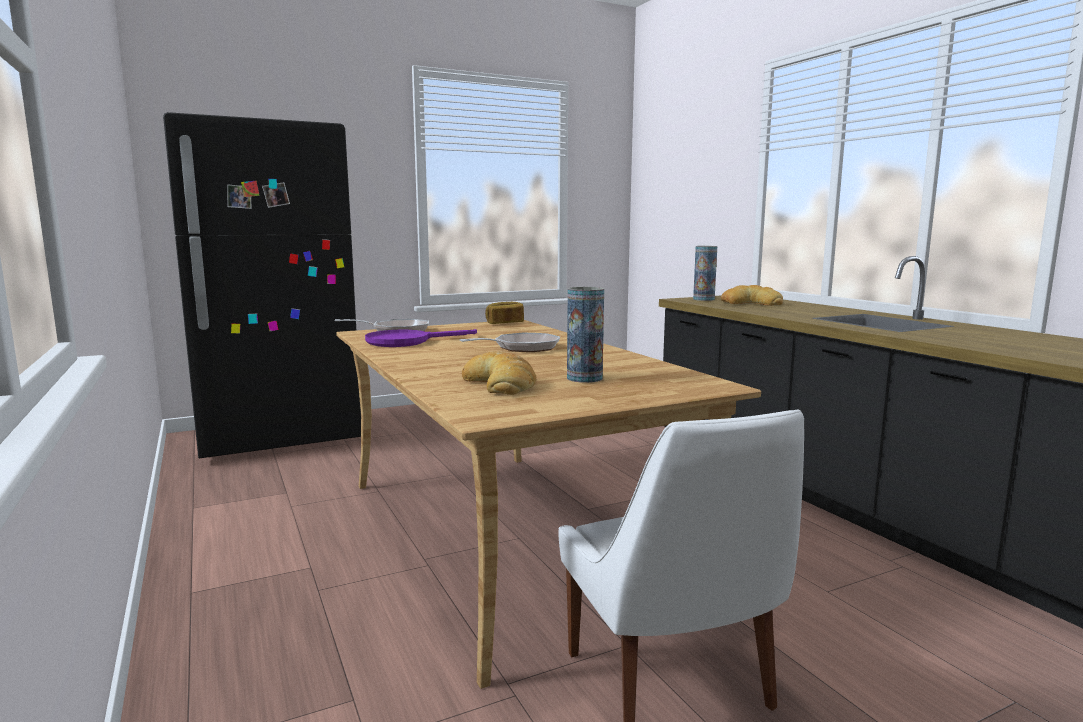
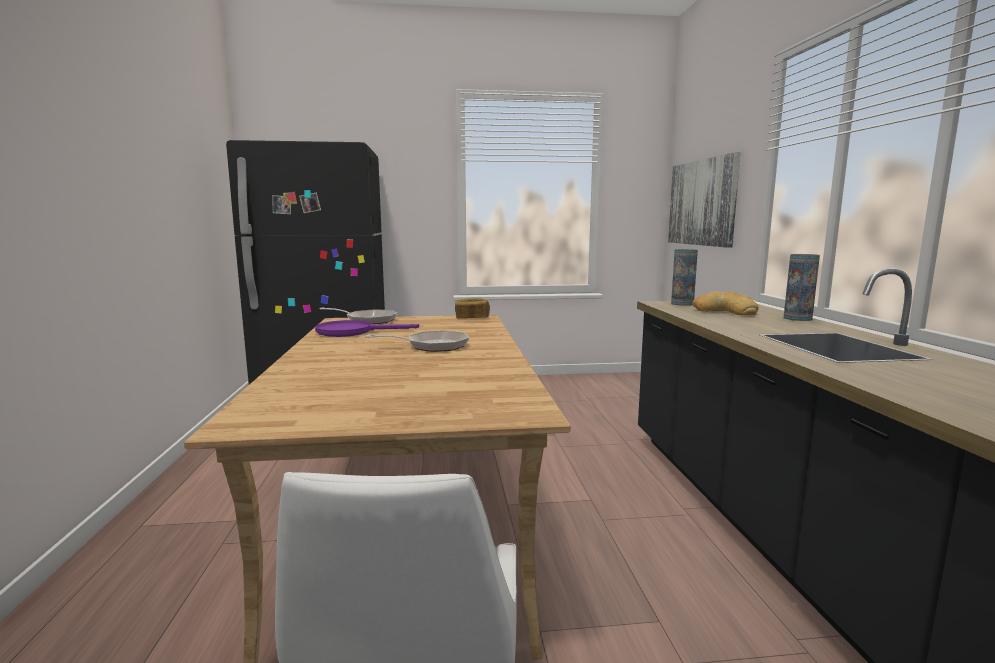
camera: 20 degrees right, 0 degrees up
(501, 383) = (331, 386): bread -> none
(584, 378) = (416, 387): vase -> vase (797, 318)
(679, 201) = (702, 203): none -> picture

